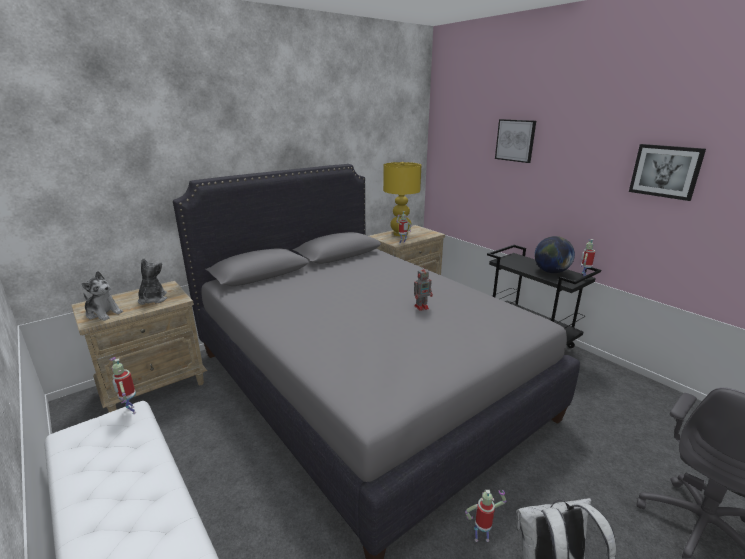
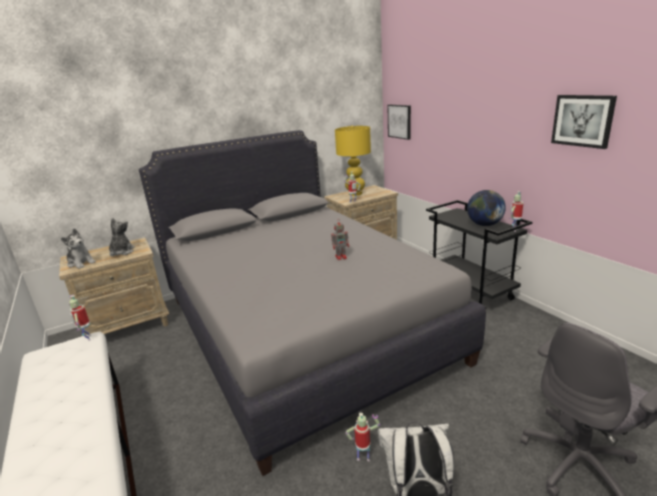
camera: 10 degrees right, 0 degrees up
(515, 140) = (453, 99): picture -> picture (399, 121)

